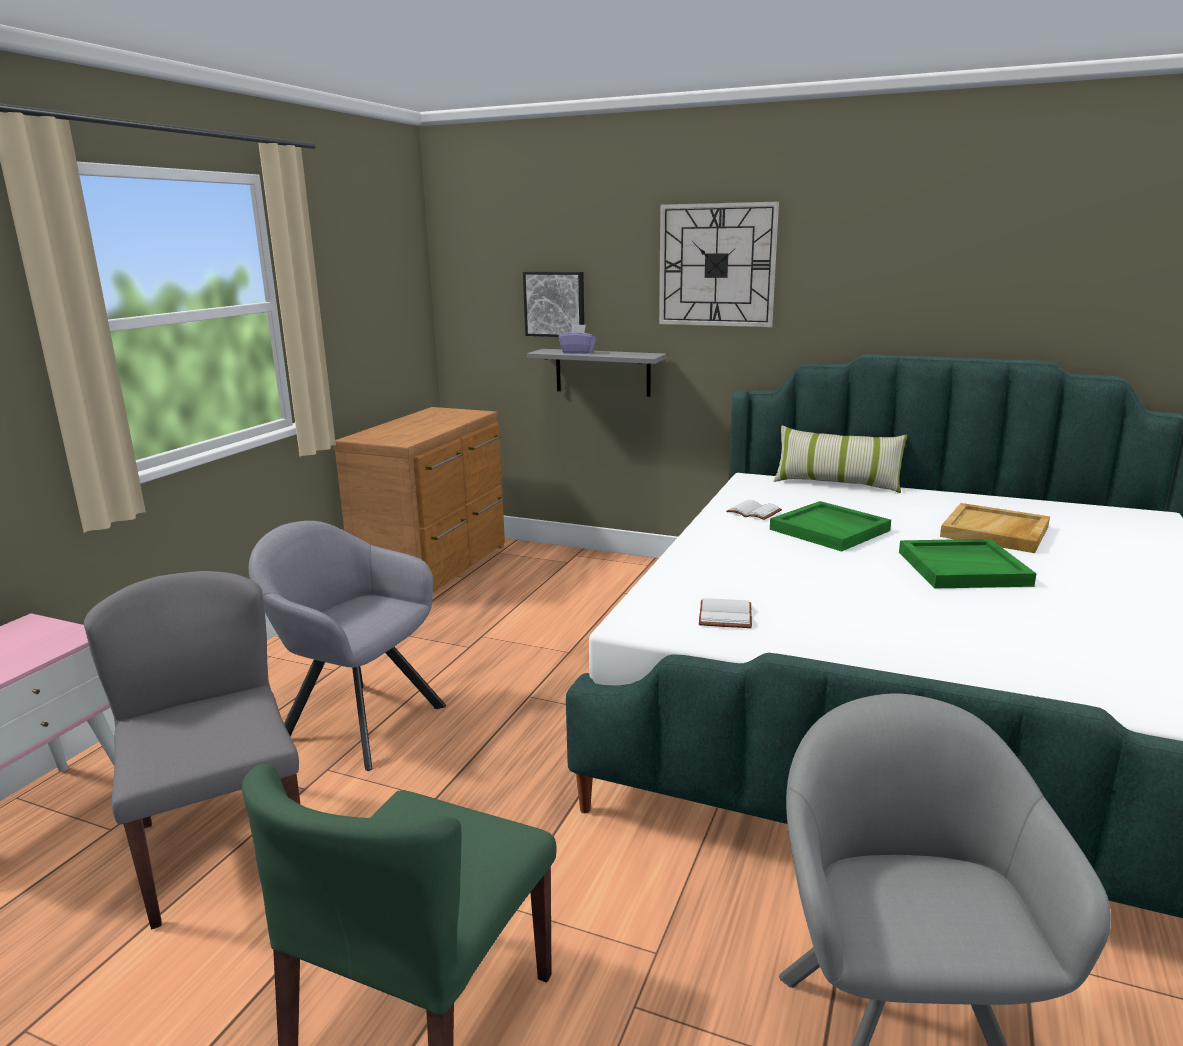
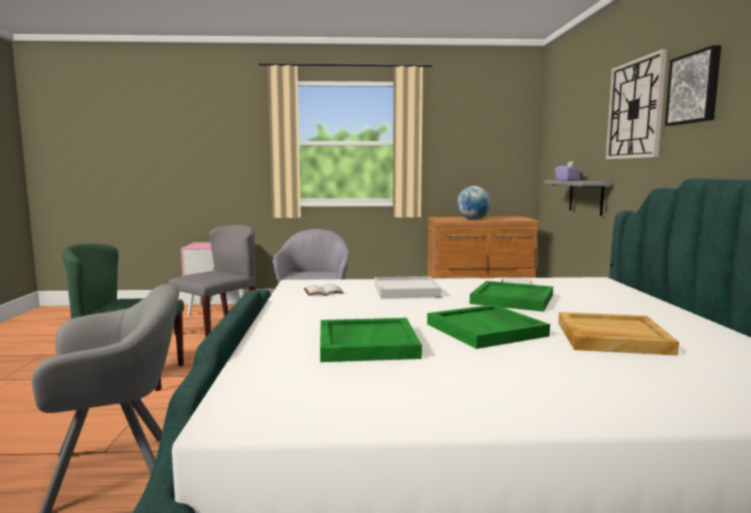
camera: 65 degrees right, 10 degrees down
(428, 430) = (472, 219): none -> globe
(555, 304) = (573, 149): picture -> picture (695, 88)
(753, 567) = (406, 291): none -> white tray
(836, 483) = (642, 295): pillow -> none
(1018, 631) = (366, 344): none -> green tray

